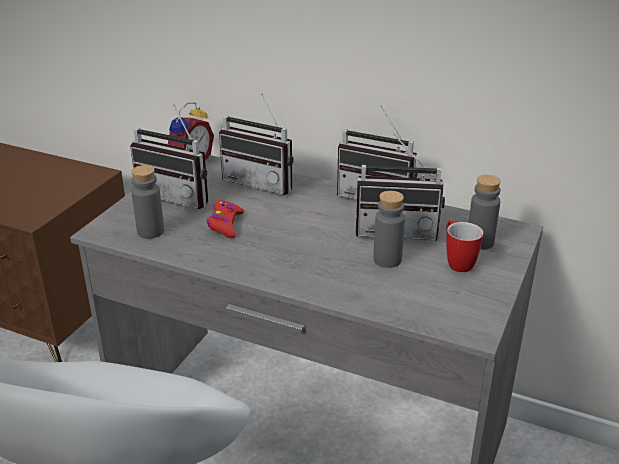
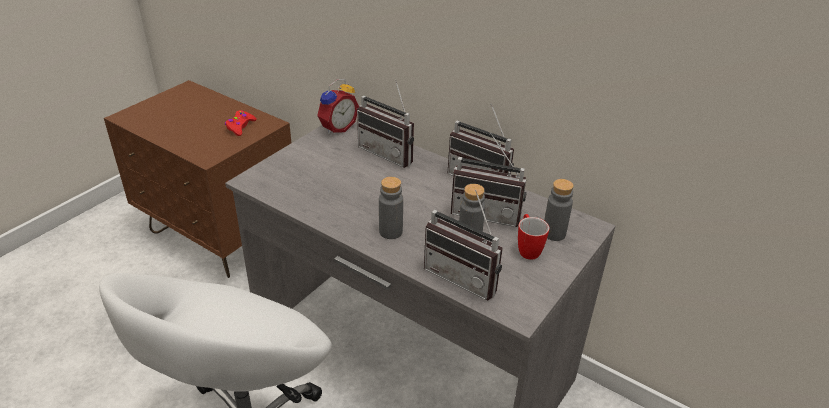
camera: 10 degrees right, 5 degrees up
(150, 231) = (287, 186): grey bottle -> grey bottle (390, 232)
(178, 196) = (319, 157): radio -> radio (465, 276)
(225, 224) = (348, 188): red game controller -> red game controller (240, 127)

